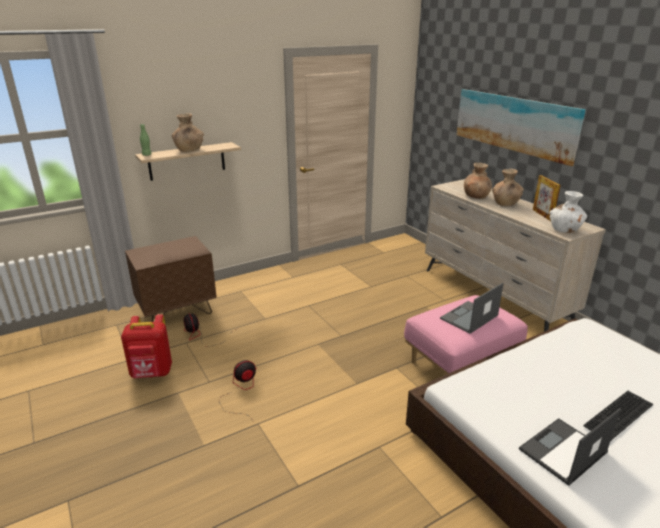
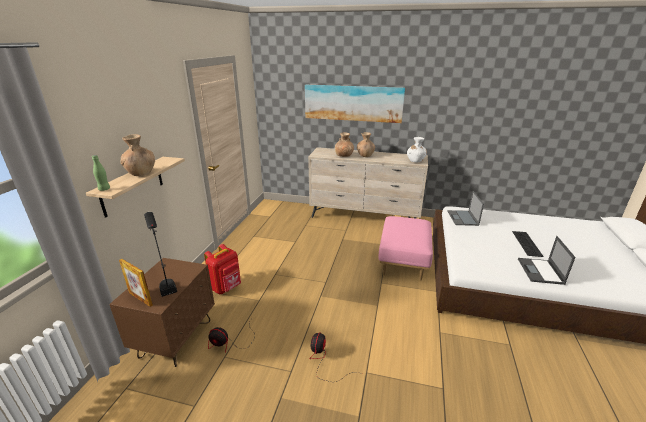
camera: 45 degrees left, 0 degrees up
(152, 373) = (234, 401): red backpack -> red backpack (226, 287)
(171, 251) = (165, 280): none -> black table lamp
(469, 317) = (409, 229): laptop -> laptop (462, 218)
(542, 215) = (392, 156): picture frame -> picture frame (140, 299)

